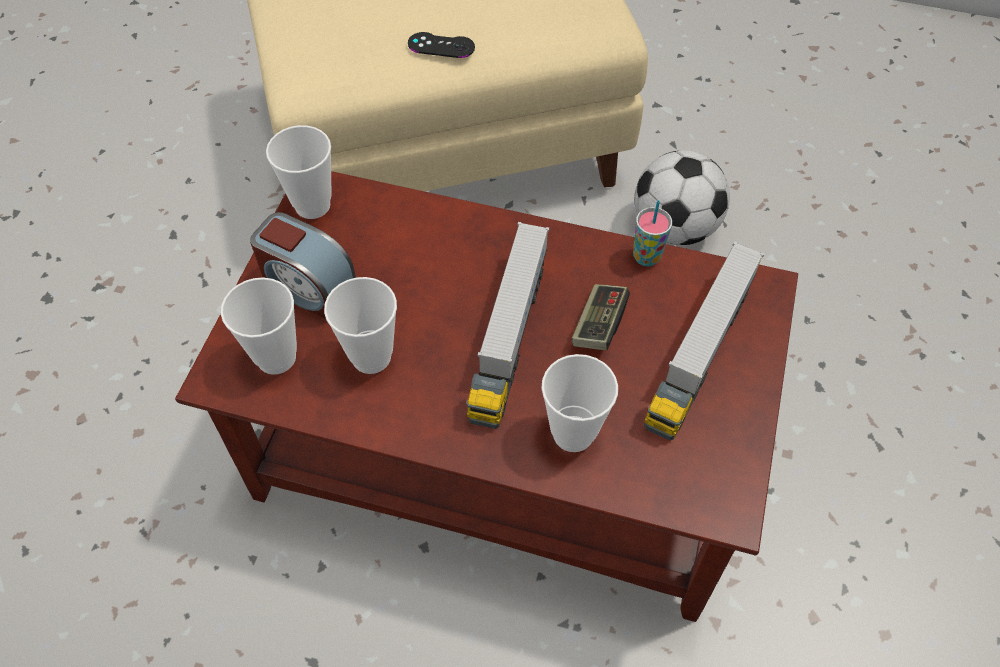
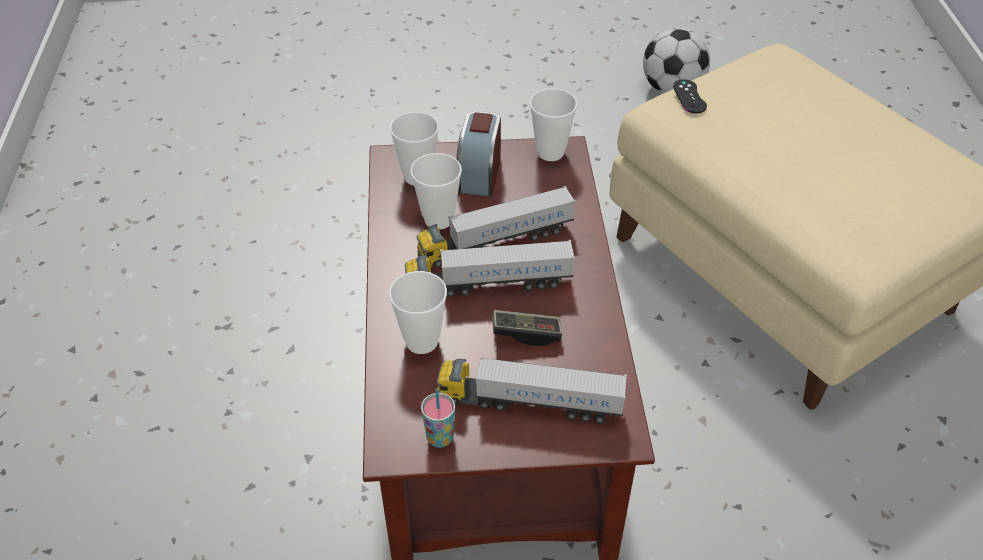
camera: 70 degrees right, 10 degrees down
(441, 45) = (748, 164): black game controller -> black game controller (689, 96)
(442, 309) = (496, 242): none -> toy truck
(646, 257) = (610, 348): cup -> cup (440, 438)
(674, 228) = (794, 471): football -> football (671, 89)

